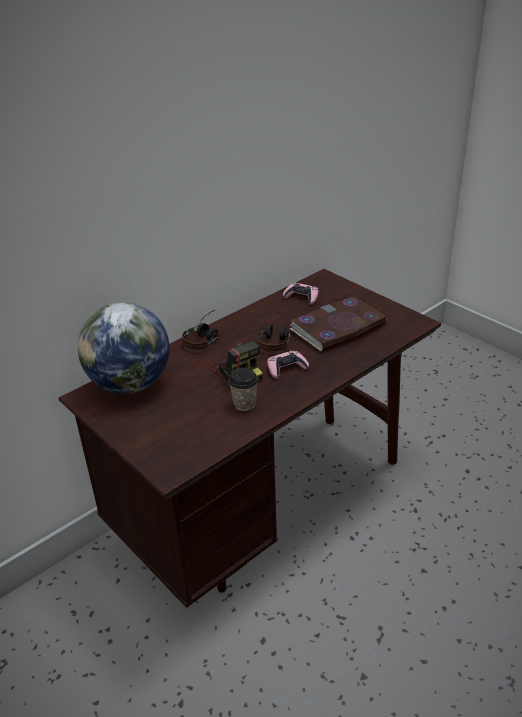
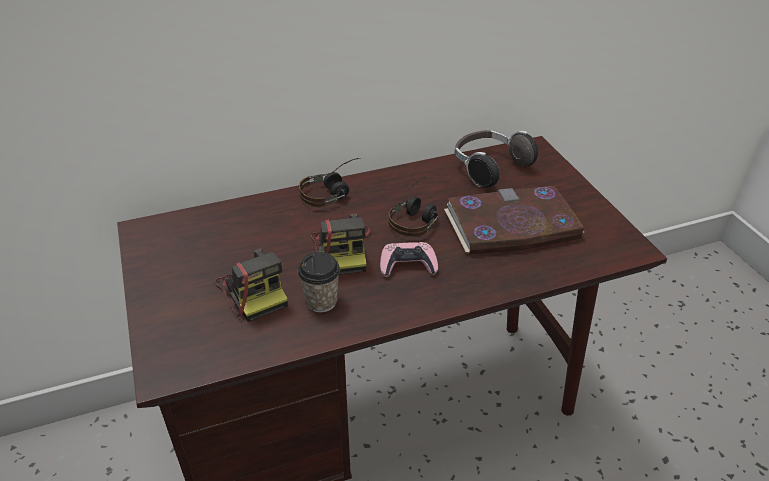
camera: 20 degrees right, 5 degrees up
(130, 384) = (205, 229): globe -> none
(194, 410) = (254, 290): none -> camera
(301, 297) = (489, 168): pink game controller -> headphones

